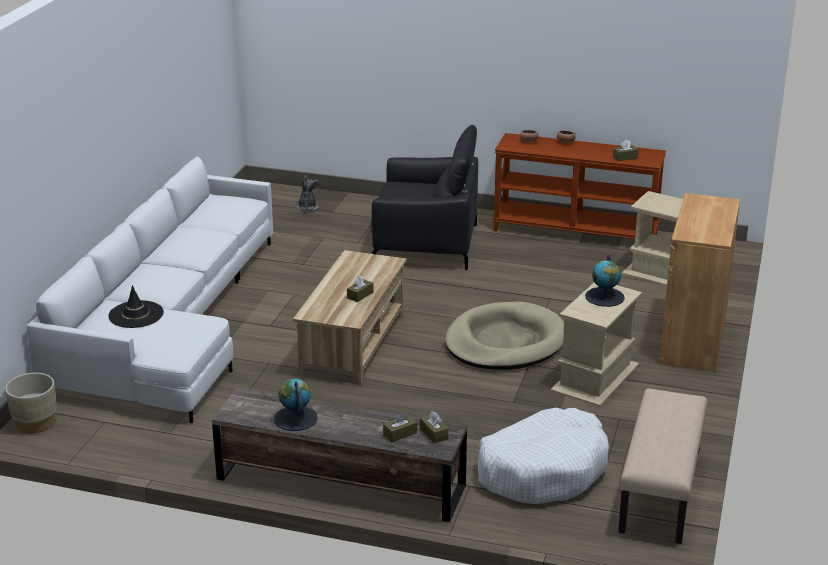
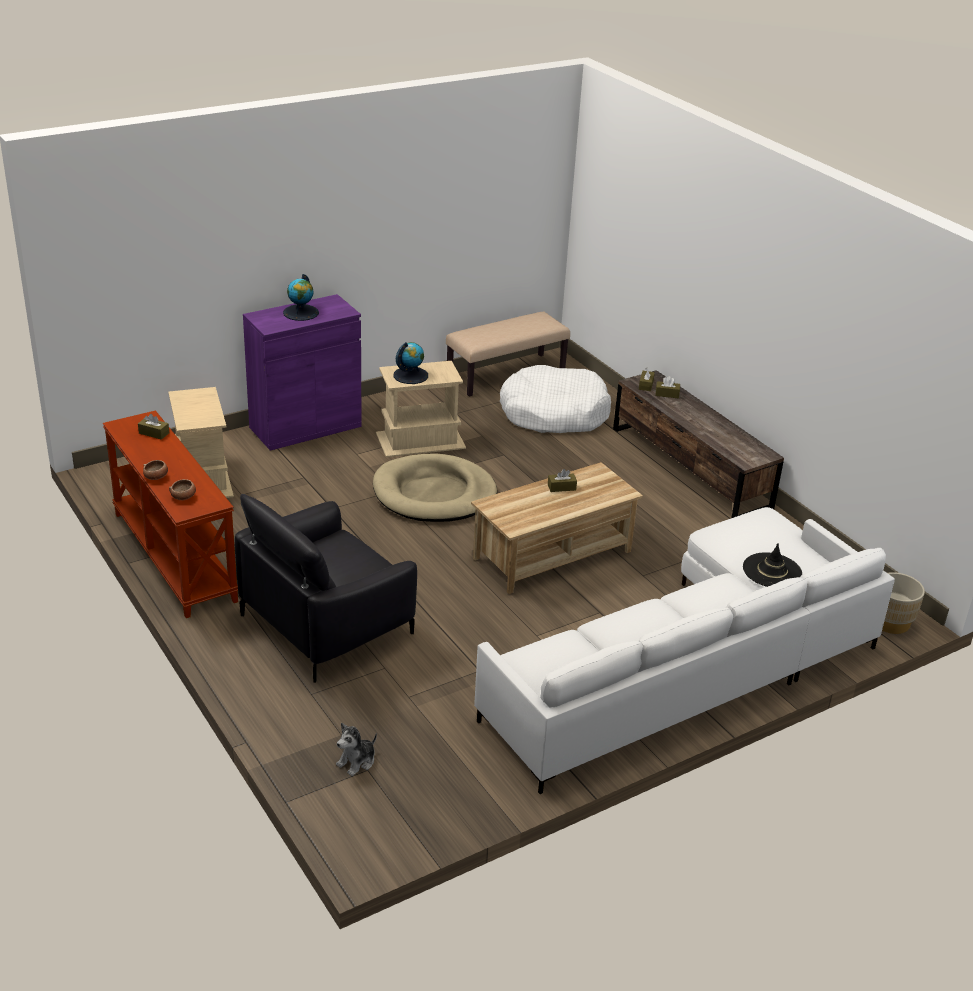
camera: 140 degrees left, 5 degrees up
(295, 418) = (724, 432): globe -> globe (301, 313)
(425, 244) = (327, 624): black armchair -> black armchair turned 90 degrees counterclockwise
(693, 340) = (305, 427): brown cabinet -> purple cabinet

